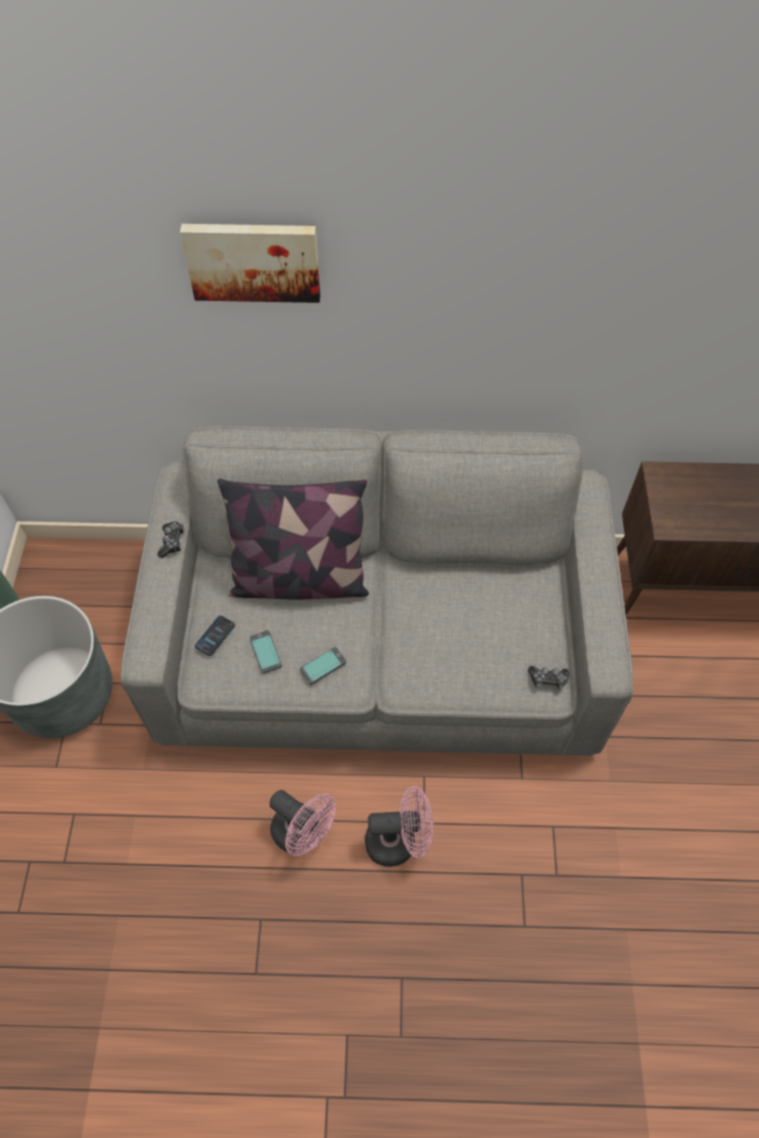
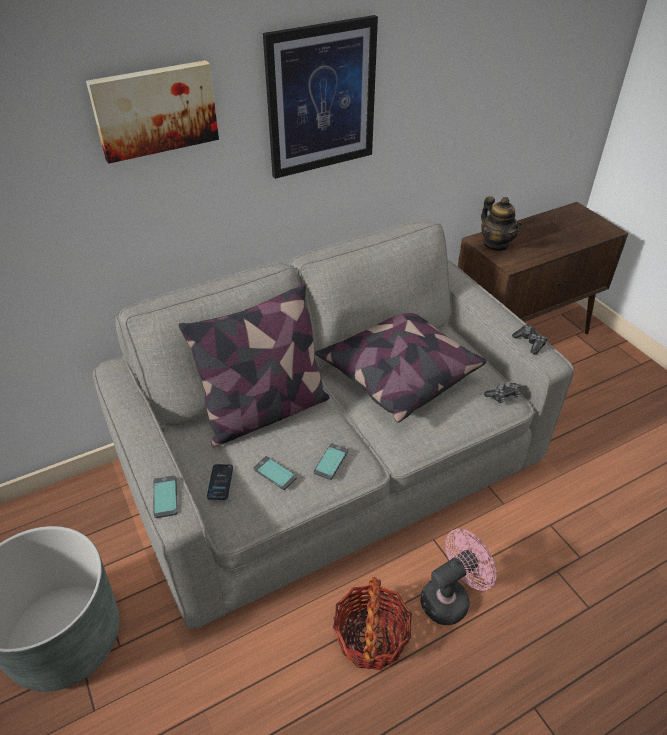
camera: 30 degrees left, 15 degrees down
(146, 635) = (165, 497): none -> phone
(172, 542) = (141, 417): game controller -> game controller (529, 342)
(303, 834) = (371, 637): pink fan -> basket
(454, 601) = (397, 375): none -> pillow
(457, 283) = (321, 98): none -> picture
(675, 489) = (496, 244): none -> teapot

